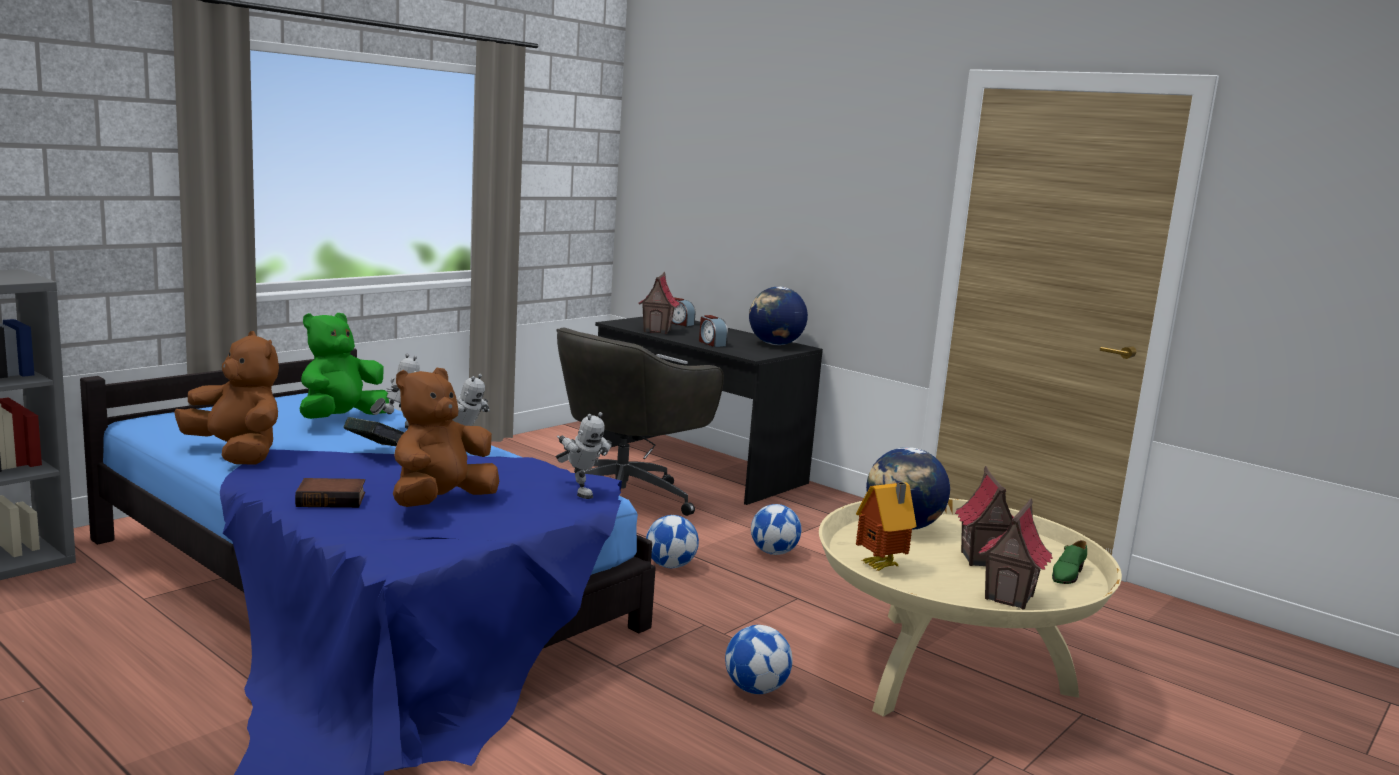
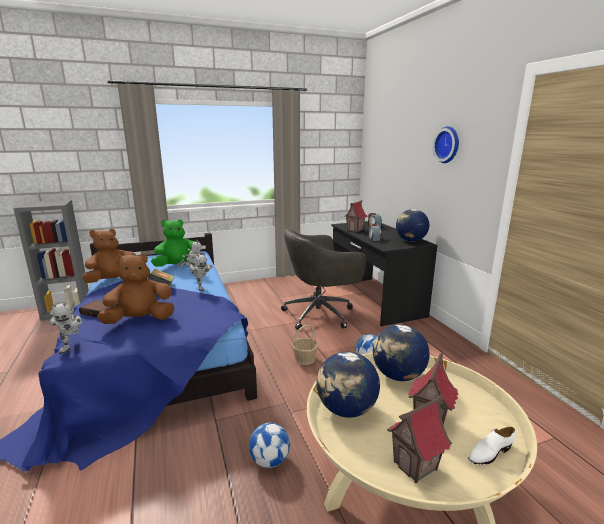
camera: 30 degrees right, 5 degrees up
(237, 454) = (113, 281): brown plush toy -> brown plush toy turned 105 degrees counterclockwise
(580, 492) = (212, 323): toy robot -> toy robot (72, 346)
(670, 566) = (305, 359): football -> basket
(835, 176) = (448, 144): none -> wall clock
(882, 567) = (346, 410): toy house -> globe
(1067, 575) = (489, 453): green shoe -> white shoe

